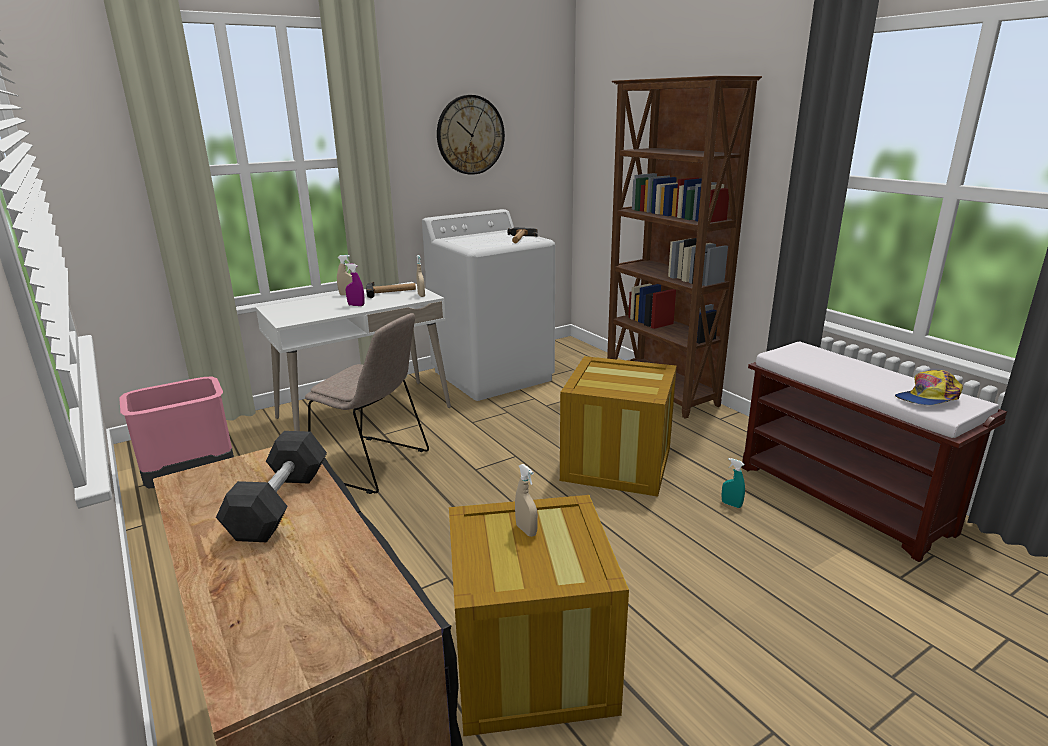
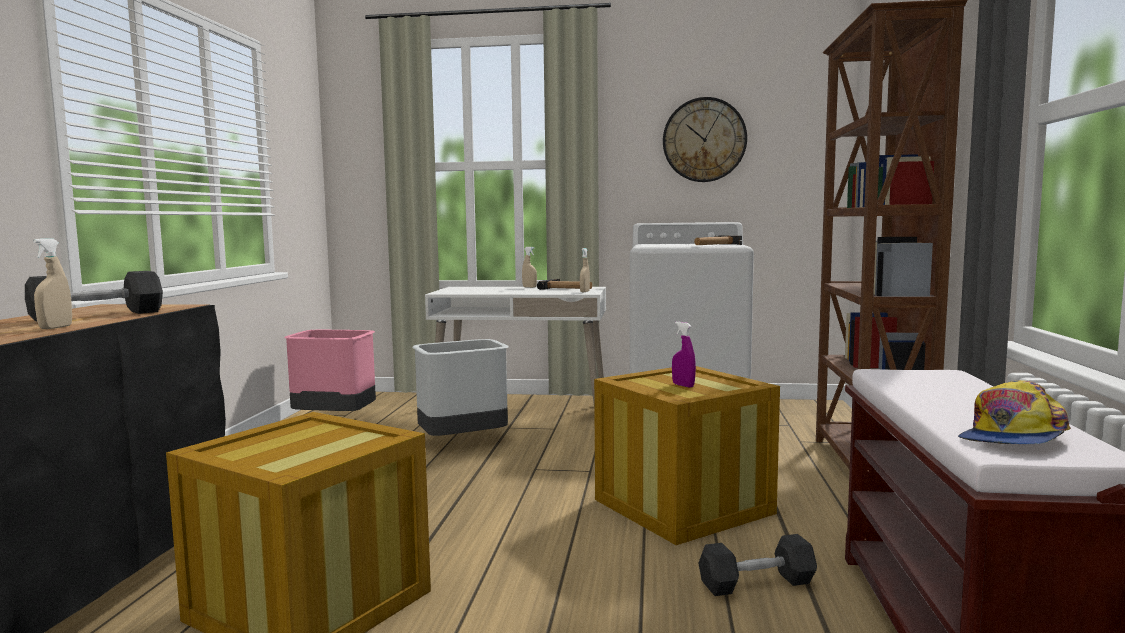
camera: 40 degrees right, 15 degrees down
(356, 305) = (515, 291): purple spray bottle -> purple spray bottle (683, 385)
(374, 465) = (463, 443): beige chair -> grey trash can
(526, 530) = (324, 437): beige spray bottle -> beige spray bottle (55, 327)
(731, 504) = (756, 584): turquoise spray bottle -> black dumbbell
(927, 398) = (1012, 436): cap -> cap turned 60 degrees counterclockwise

